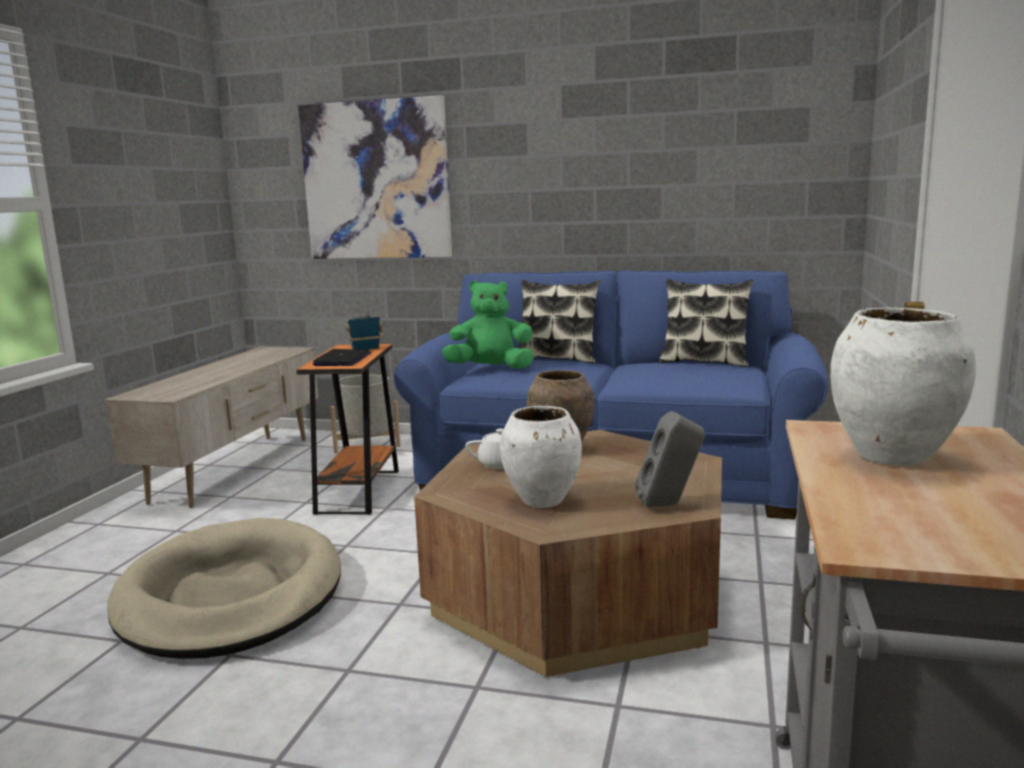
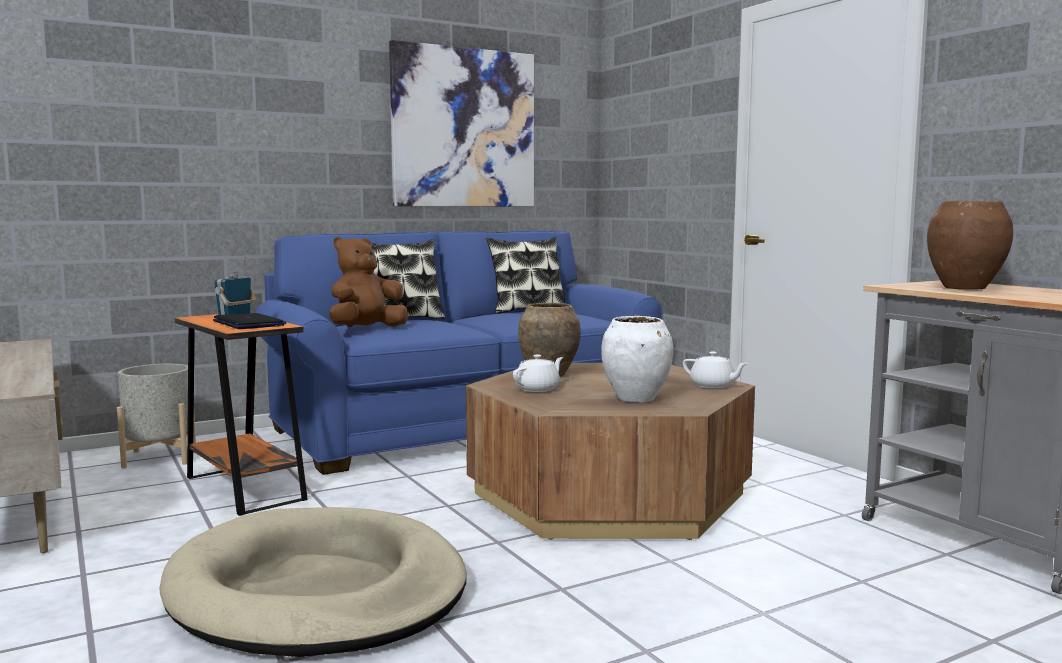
camera: 45 degrees left, 5 degrees down
(376, 180) = (138, 126): picture -> picture (464, 128)
(490, 369) = (366, 329): green plush toy -> brown plush toy
(670, 505) = (713, 386): grey speaker -> white teapot
(892, 456) = (964, 288): white vase -> brown vase

